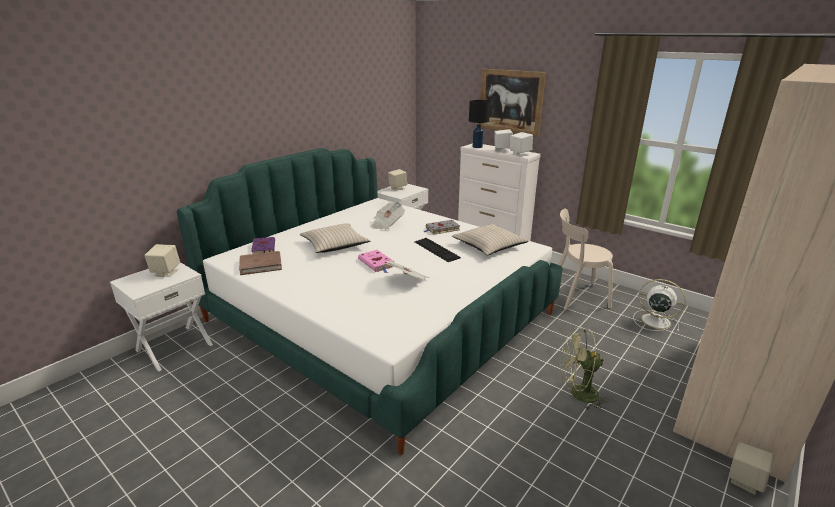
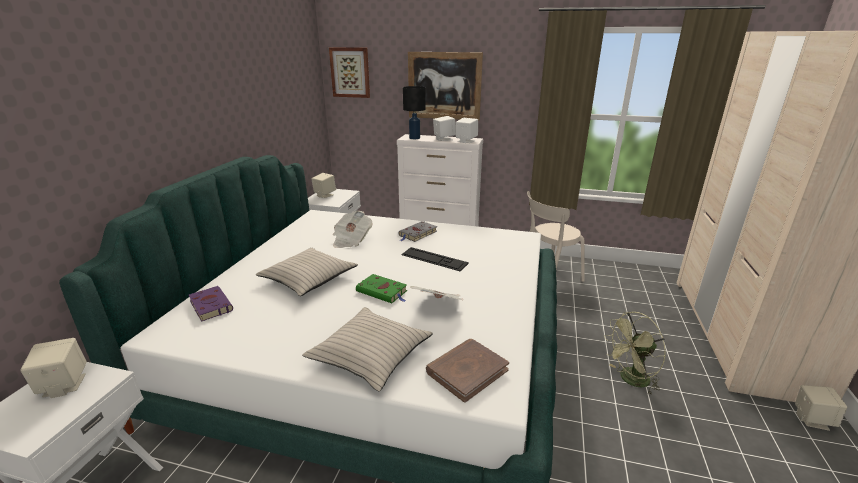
camera: 25 degrees left, 0 degrees up
(261, 265) = (225, 331): brown book -> brown book (467, 371)
(377, 263) = (383, 292): pink book -> green book
(436, 84) = (350, 72): none -> picture
(489, 246) = (483, 243): beige pillow -> beige pillow (371, 355)
(654, 321) = (625, 284): white fan -> none

